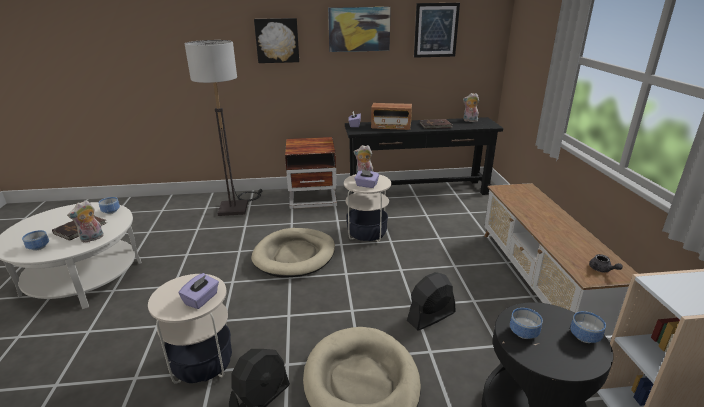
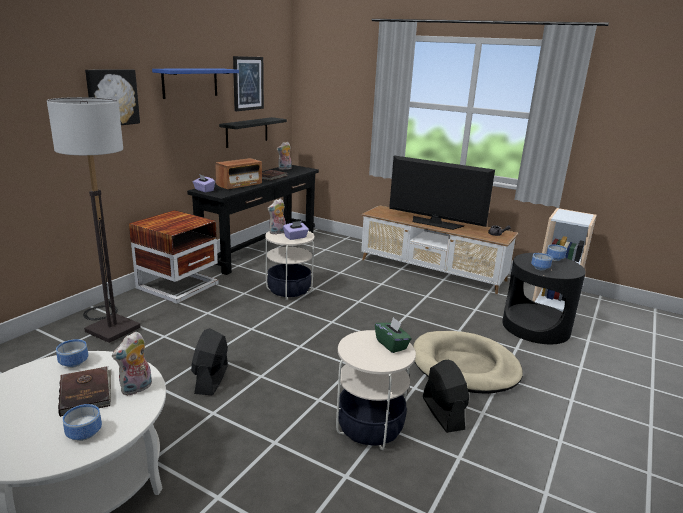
camera: 55 degrees left, 5 degrees down
(92, 239) = (136, 389): plush toy -> plush toy turned 45 degrees clockwise
(201, 299) = (391, 344): purple tissue box -> green tissue box
(295, 255) = (268, 331): beige dog bed -> none
(359, 29) = (190, 83): picture -> blue shelf
(429, 78) = (247, 132): none -> black shelf
(431, 317) = (425, 315): black fan -> black fan (211, 379)
(547, 224) = (435, 223): none -> television

